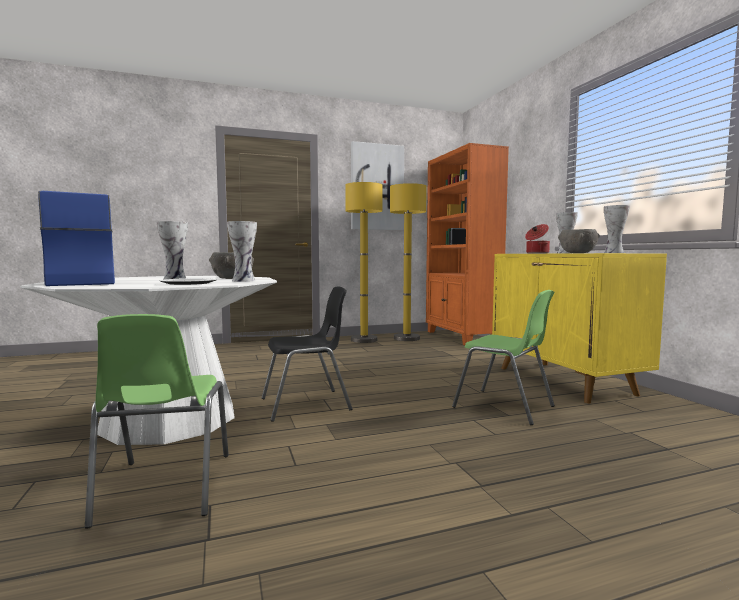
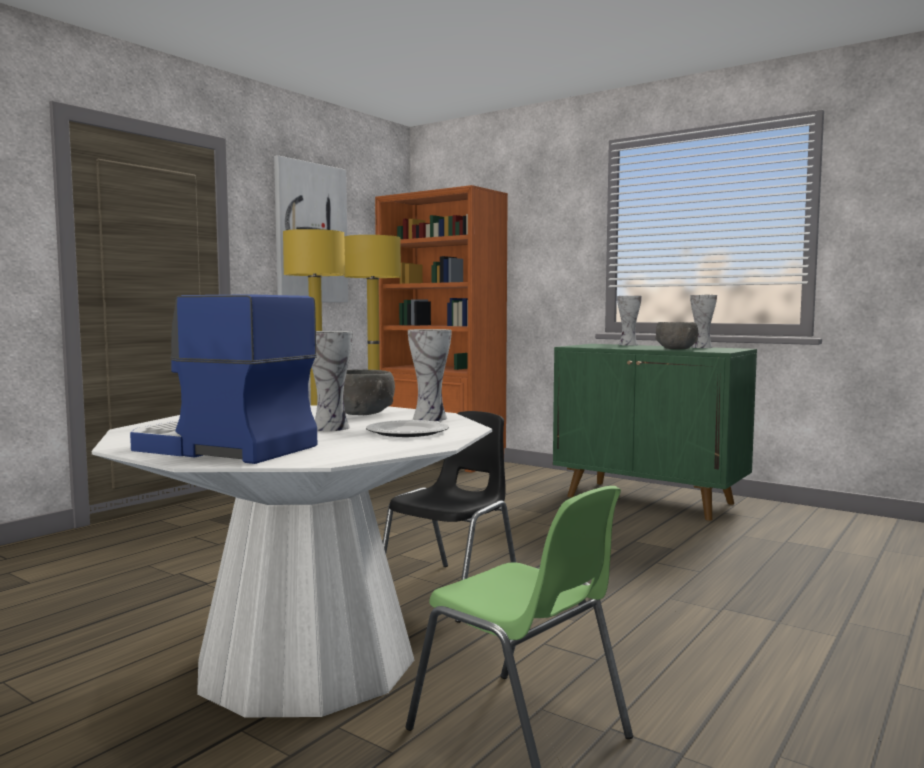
camera: 35 degrees left, 0 degrees up
(505, 407) = (655, 541): green chair -> none
(536, 253) = (616, 347): cooking pot -> none
(564, 381) = (650, 500): yellow cabinet -> green cabinet

